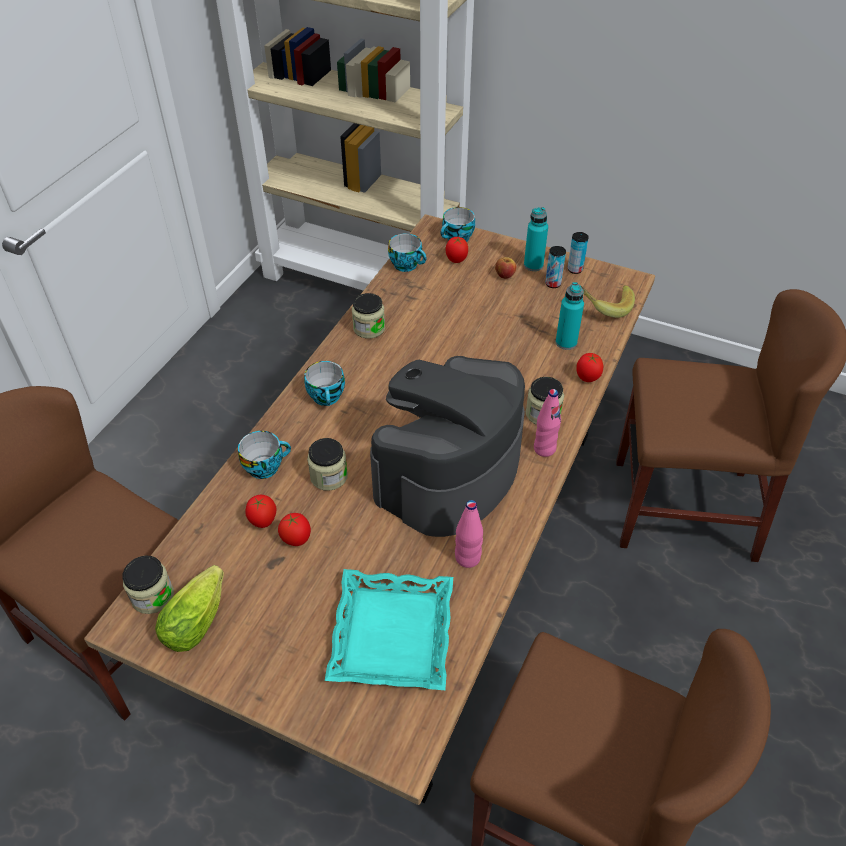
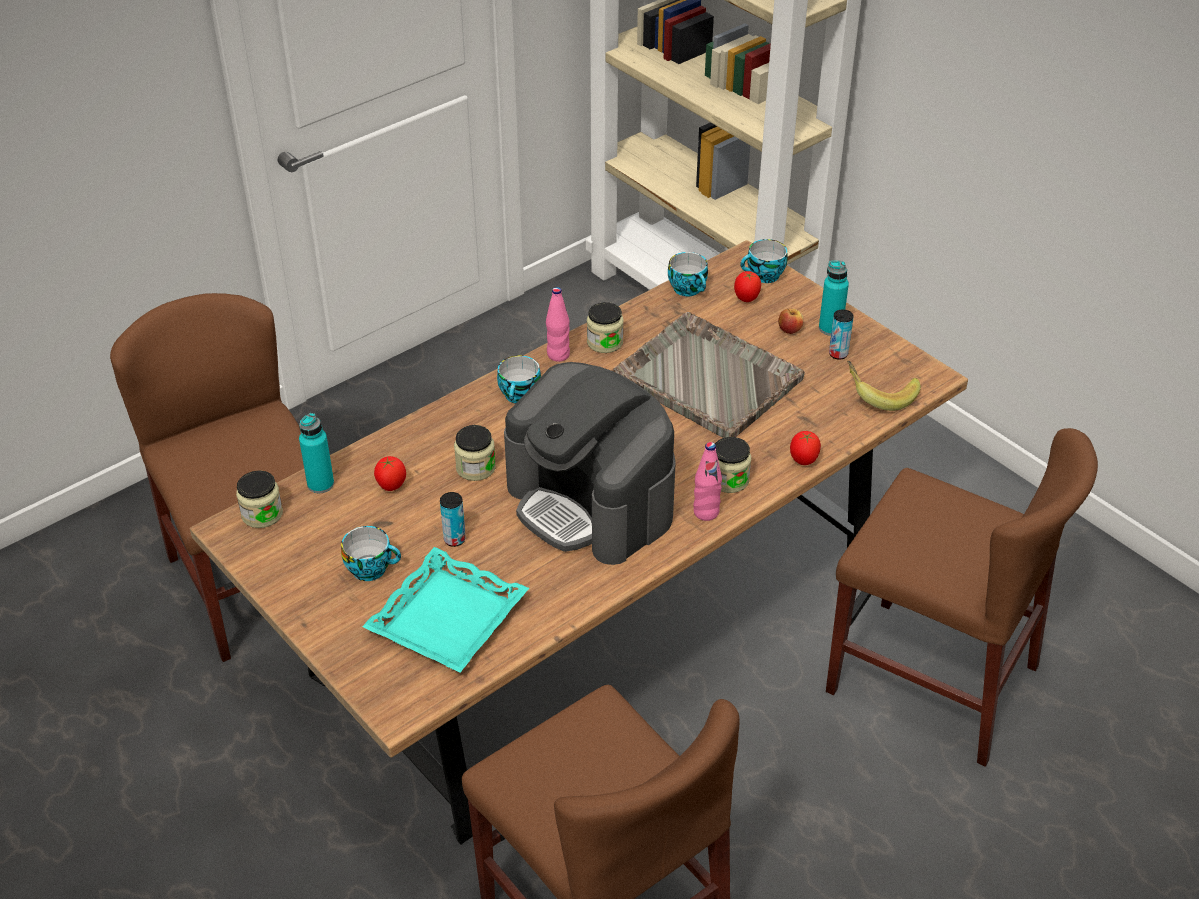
camera: 25 degrees right, 5 degrees down
(199, 617) = (291, 544): lettuce -> none
(265, 466) = (422, 439): cup -> cup (372, 568)
(296, 540) = (412, 512): tomato -> none
(447, 473) = (591, 503): coffee machine -> coffee machine turned 105 degrees counterclockwise
(467, 558) = (559, 581): pink bottle -> pink bottle (558, 355)
(468, 333) = (706, 377): none -> grey tray
(566, 342) = (807, 418): turquoise bottle -> turquoise bottle (320, 484)
(575, 269) = (875, 346): can -> can (454, 539)

